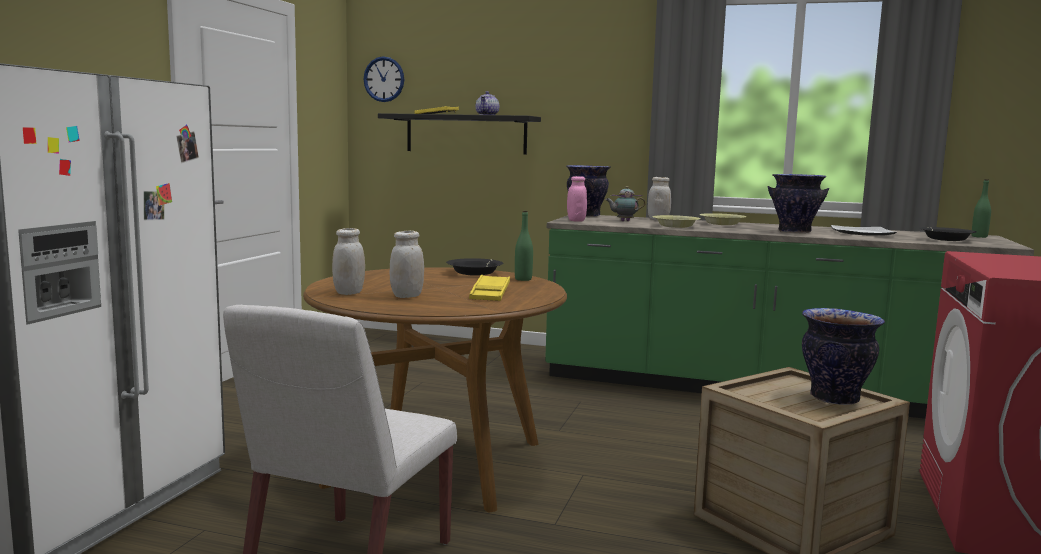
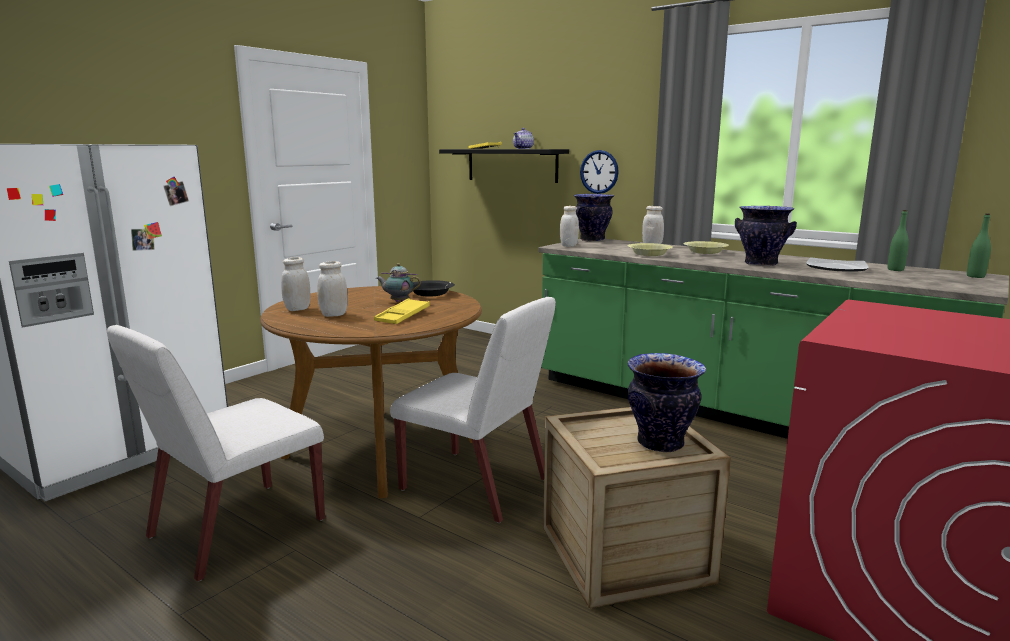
camera: 20 degrees right, 5 degrees up
(384, 79) = (452, 119): wall clock -> wall clock (599, 172)
(523, 279) = (458, 302): green bottle -> green bottle (895, 270)
(576, 221) = (568, 246): pink jar -> white jar
(583, 485) = (476, 485): none -> white chair
(624, 221) = (613, 247): teapot -> teapot (398, 302)
(946, 239) = (921, 279): black bowl -> none

